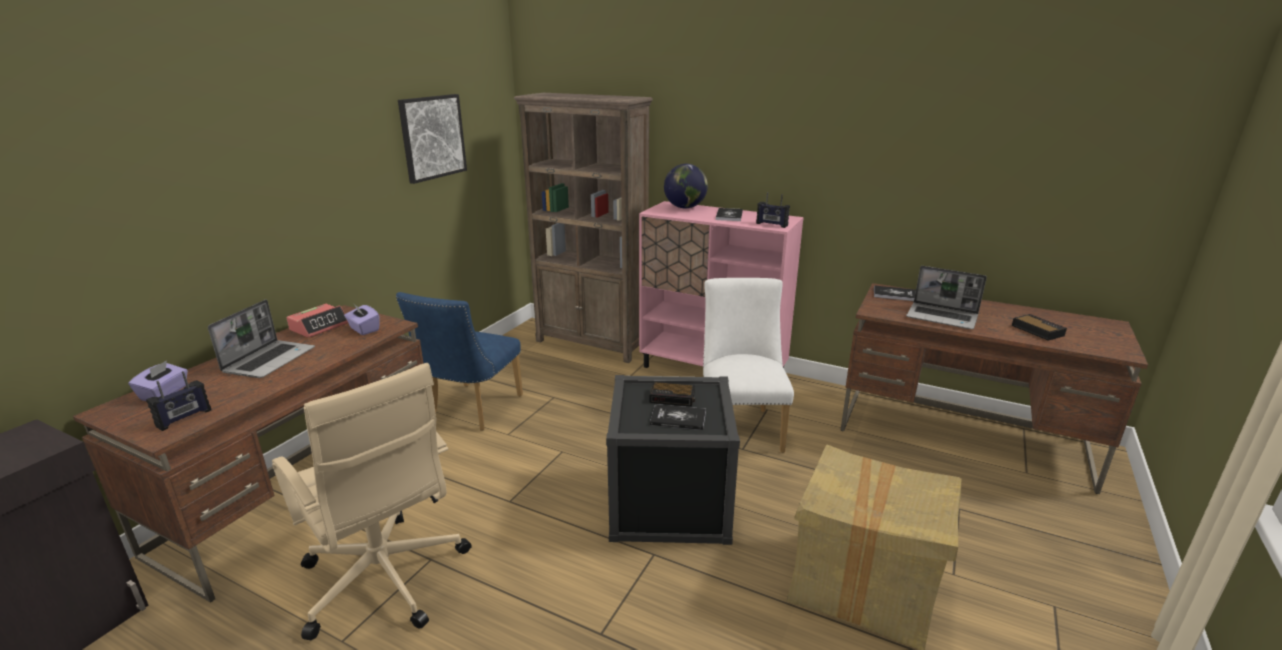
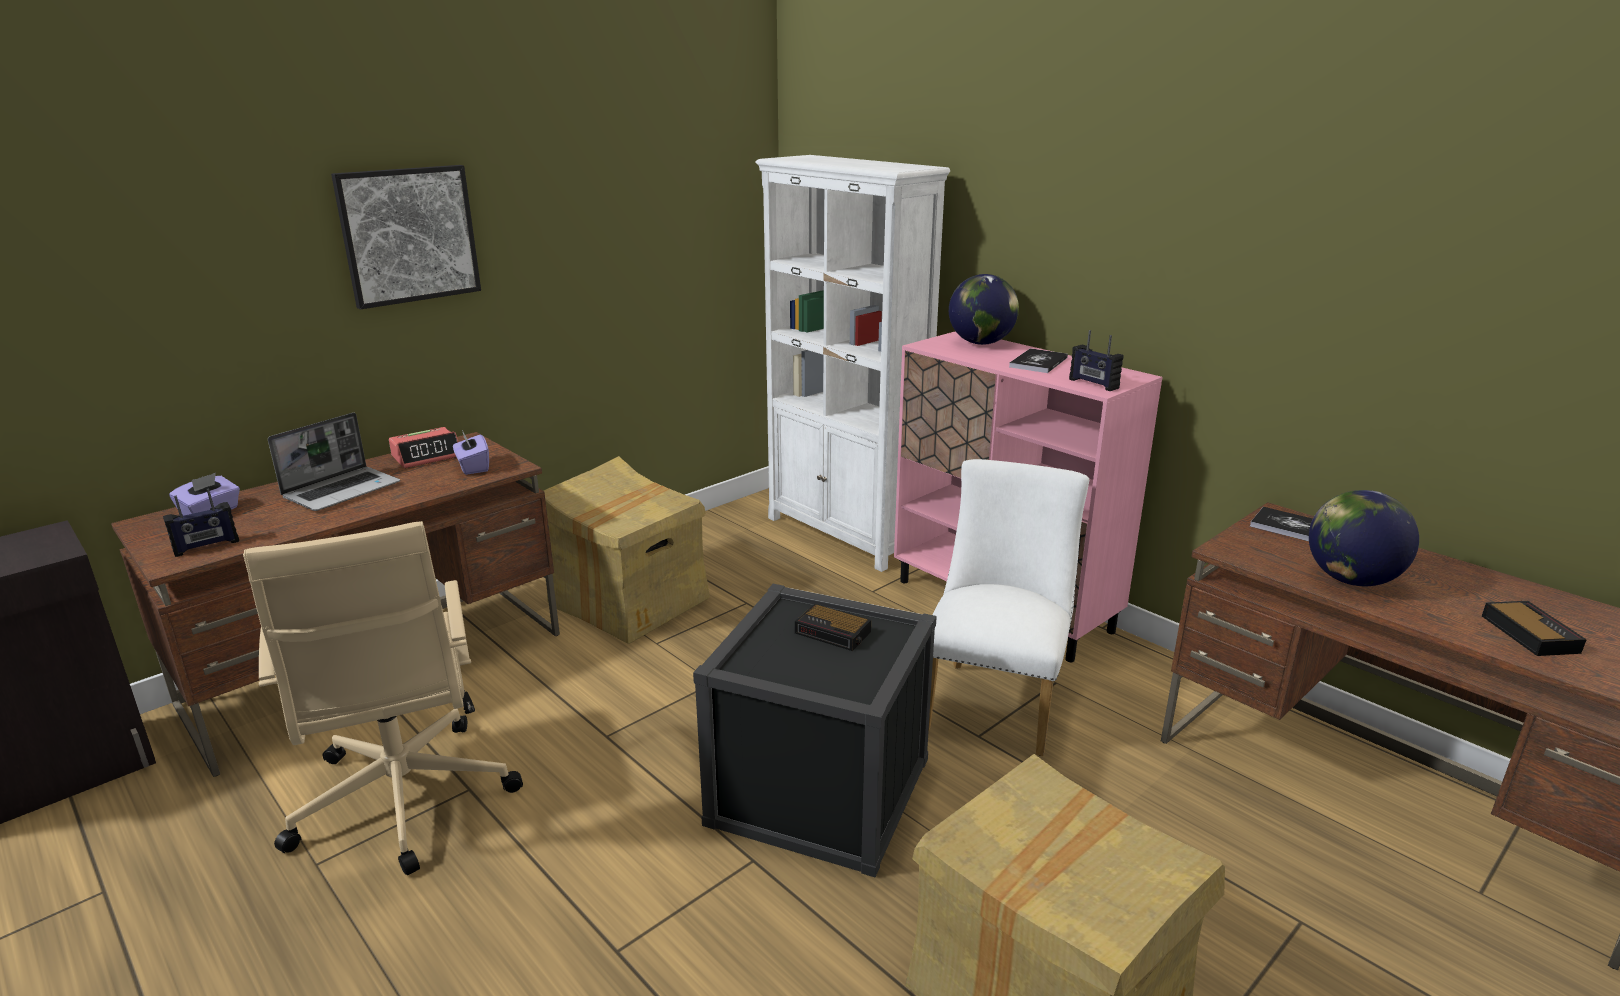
camera: 20 degrees right, 0 degrees up
(432, 137) = (632, 213): picture -> picture (409, 235)
(471, 411) = (628, 601): blue chair -> cardboard box
(592, 344) = (844, 534): brown bookcase -> white bookcase
(678, 418) = (819, 665): book -> none
(942, 317) = (1351, 580): laptop -> globe

